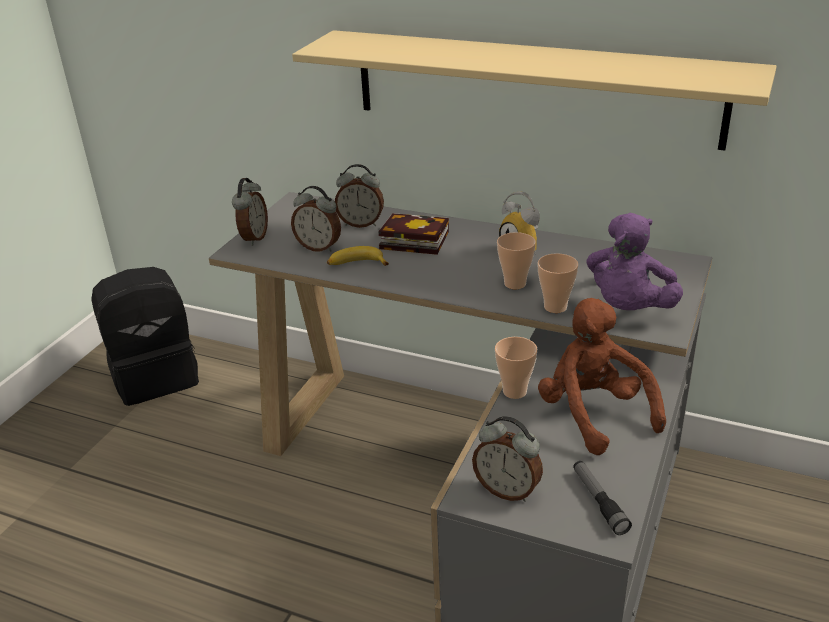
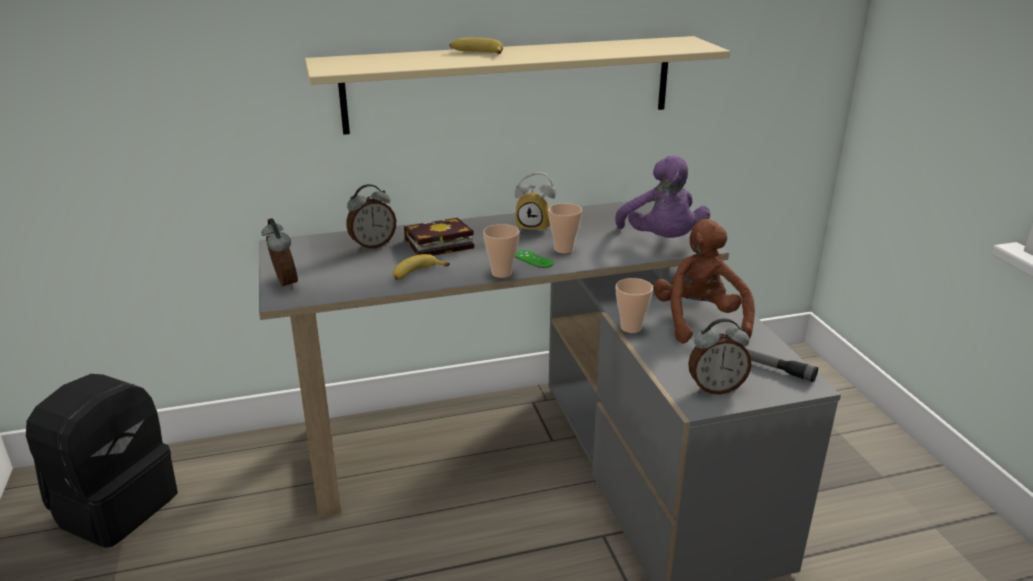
camera: 40 degrees left, 5 degrees down
(319, 247) = (361, 272): alarm clock -> none
(472, 284) = (533, 259): none -> green game controller
(480, 50) = (477, 53): none -> banana
(555, 307) = (614, 255): cup -> cup (501, 273)
(593, 414) = (699, 321): brown plush toy -> brown plush toy turned 60 degrees clockwise

